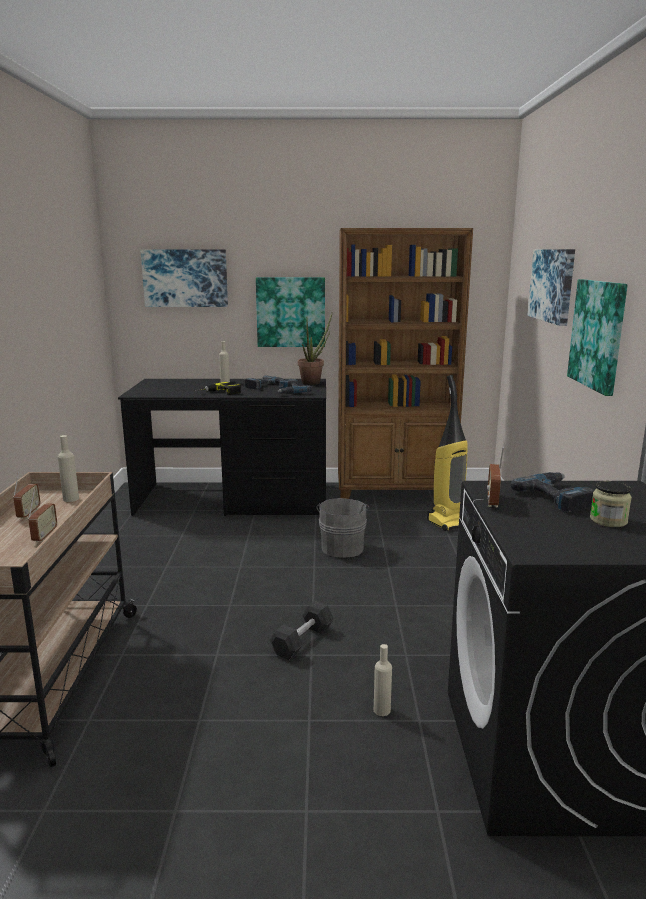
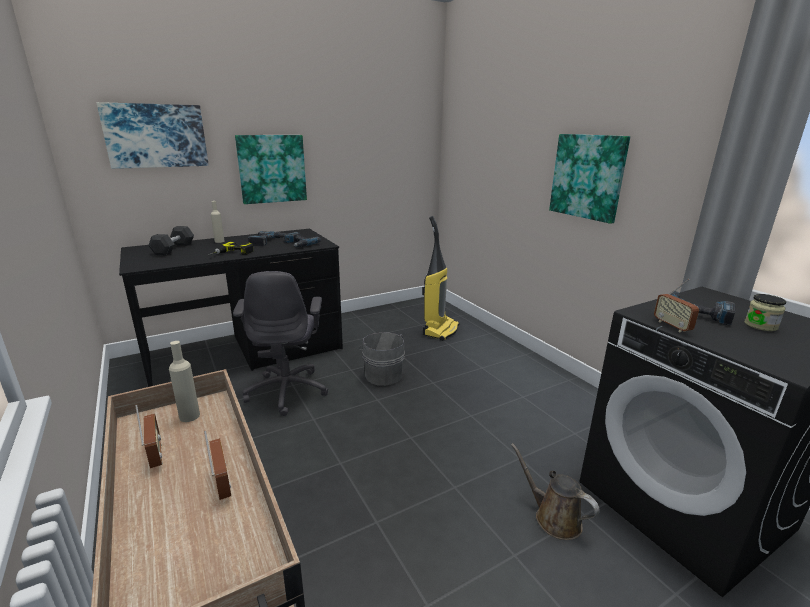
camera: 30 degrees left, 5 degrees up
(239, 539) = (287, 390): none -> grey office chair
(302, 641) = (435, 476): black dumbbell -> black dumbbell (173, 249)
(313, 382) = (305, 233): potted plant -> none
(382, 710) = (553, 518): beige bottle -> brown watering can
(395, 493) = (377, 317): brown bookcase -> none
(553, 285) = (513, 139): picture -> none

